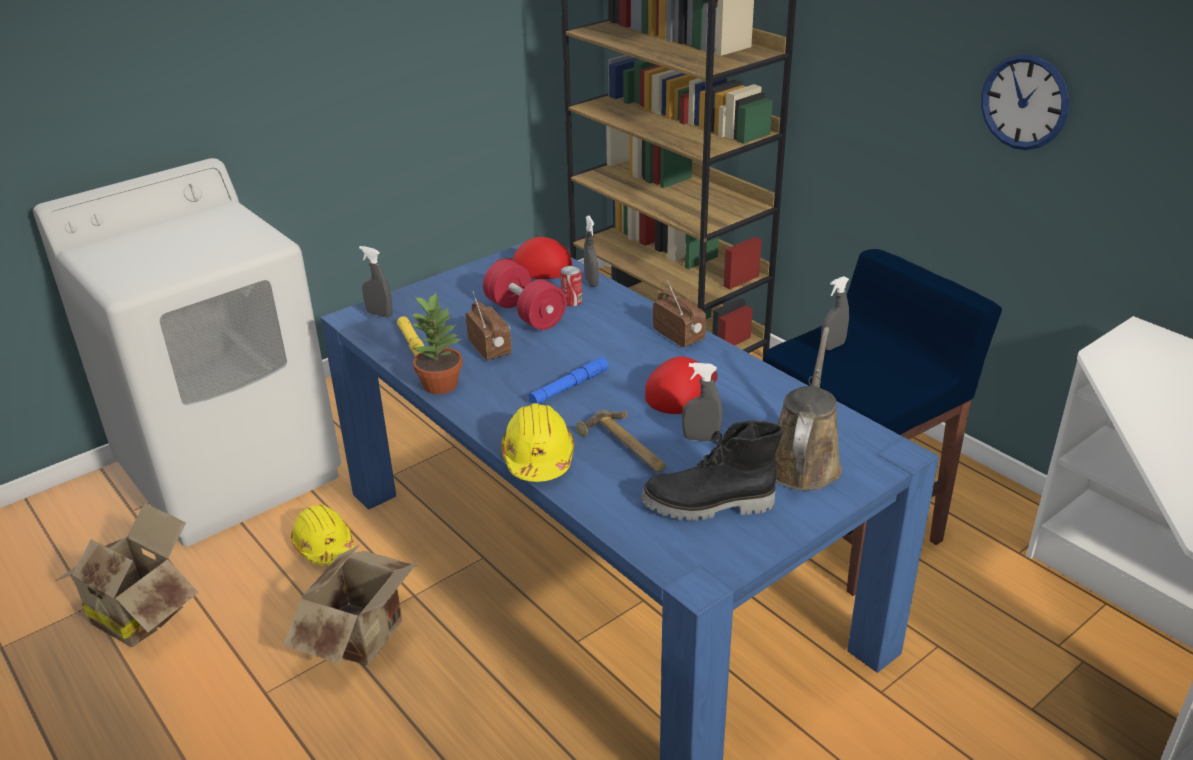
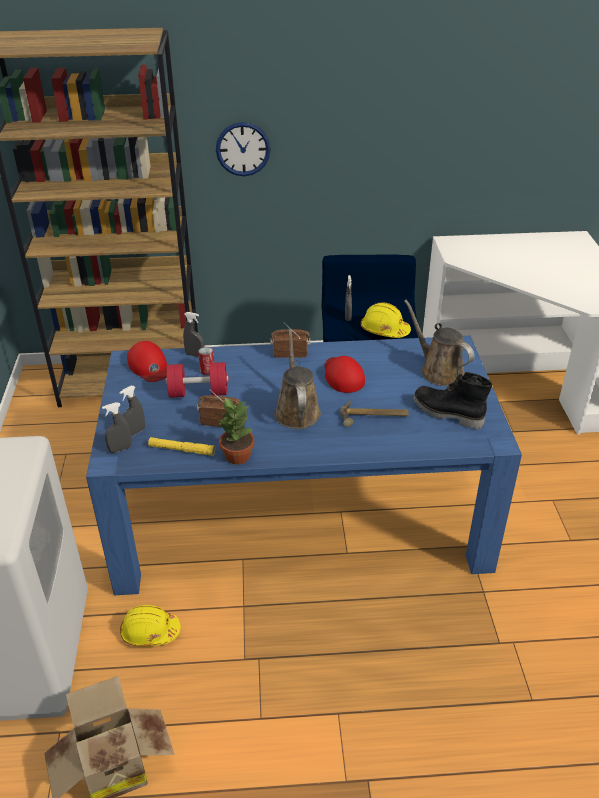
camera: 55 degrees left, 5 degrees up
(366, 636) = (257, 645): cardboard box -> none
(535, 267) = (149, 366): red cap -> red cap turned 75 degrees counterclockwise
(538, 457) = (352, 449): yellow hard hat -> yellow hard hat (384, 330)
(569, 387) = (296, 410): blue flashlight -> brown watering can
(701, 438) = (391, 390): grey spray bottle -> grey spray bottle (135, 432)
(708, 506) = (447, 414): black boot -> black boot turned 90 degrees clockwise
(1024, 102) = (351, 147): wall clock -> wall clock (243, 149)

